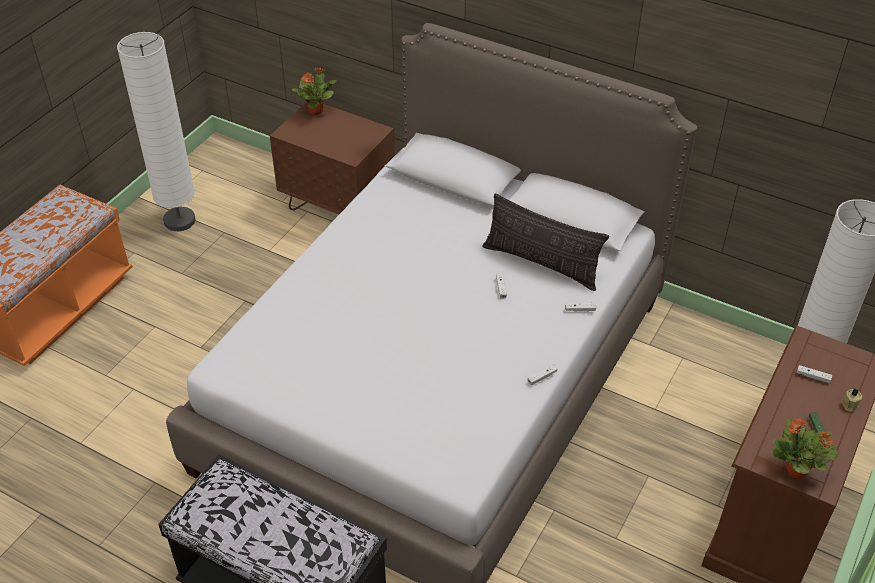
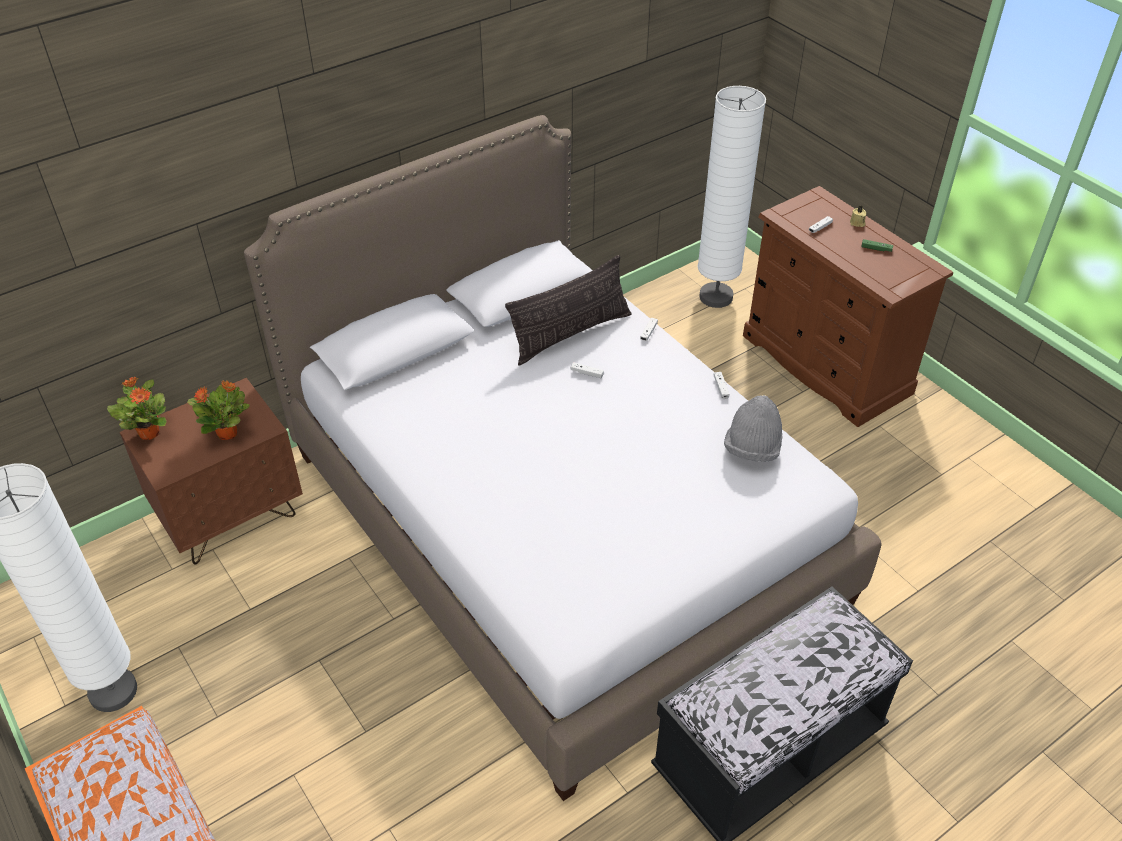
camera: 65 degrees left, 0 degrees up
(479, 419) = (752, 448): none -> grey hat
(797, 471) = (913, 276): potted plant -> potted plant (228, 433)

